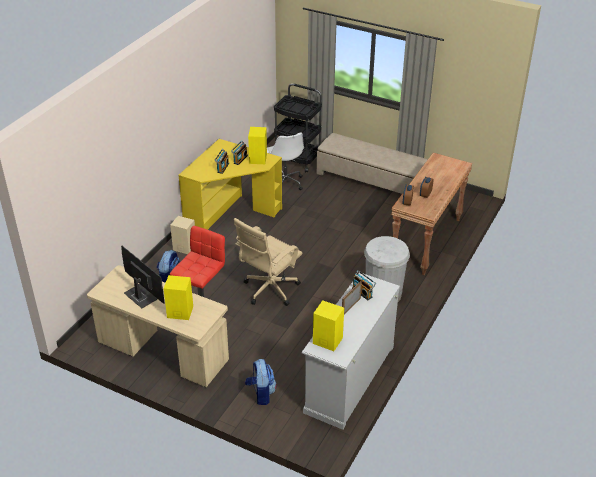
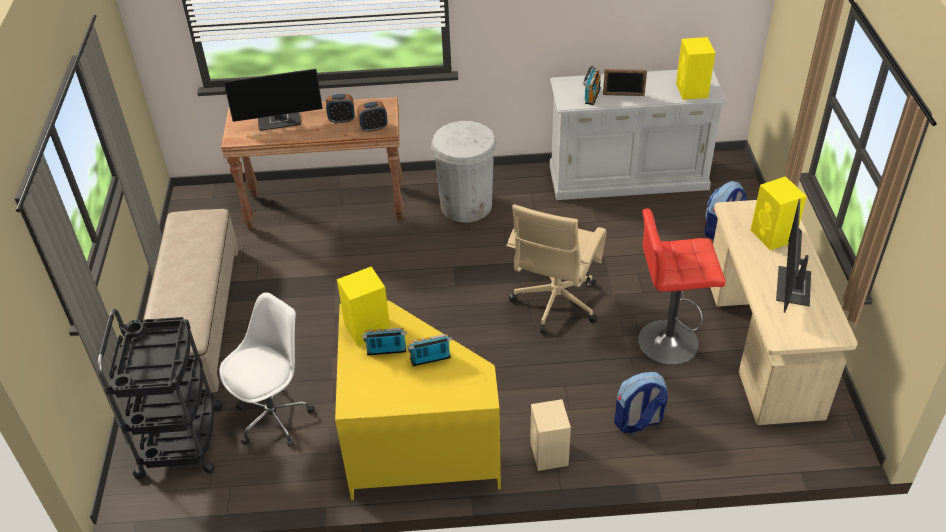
camera: 120 degrees left, 5 degrees up
(269, 291) = (554, 305): beige office chair -> beige office chair turned 105 degrees clockwise
(443, 175) = (280, 120): none -> monitor

